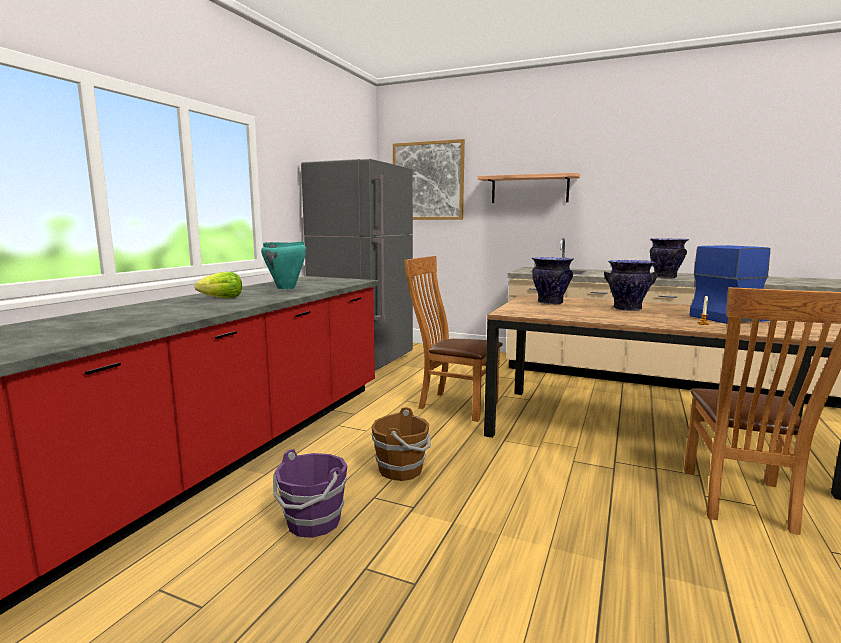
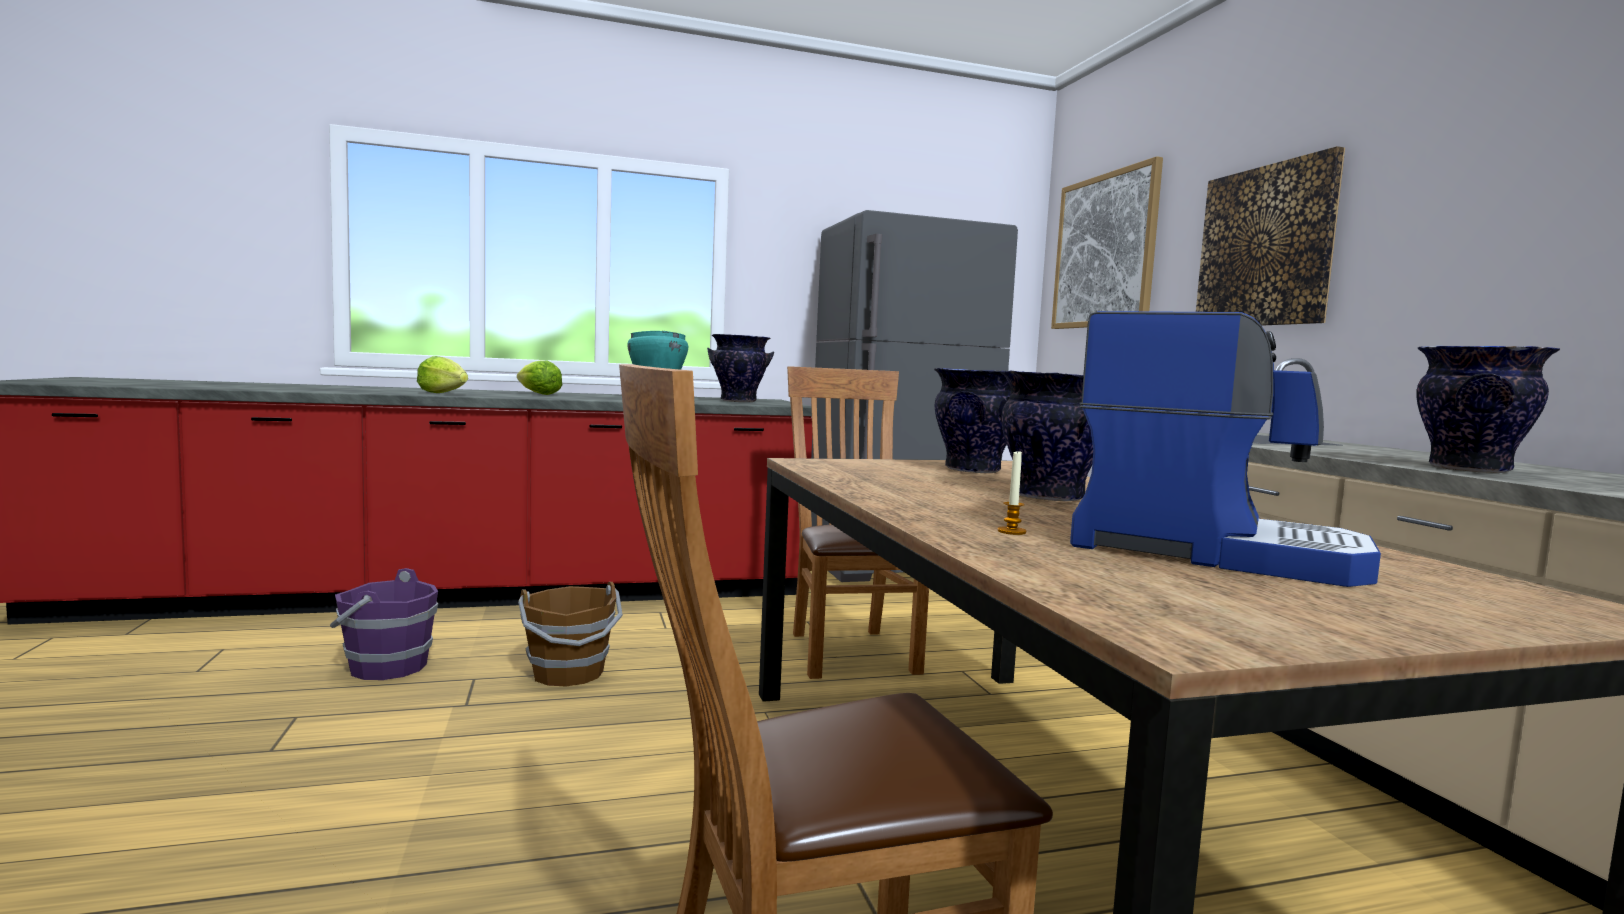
camera: 50 degrees right, 5 degrees down
(196, 311) = (443, 393): none -> lettuce
(324, 282) = (738, 401): none -> vase
(529, 189) = (1266, 246): shelf -> picture

